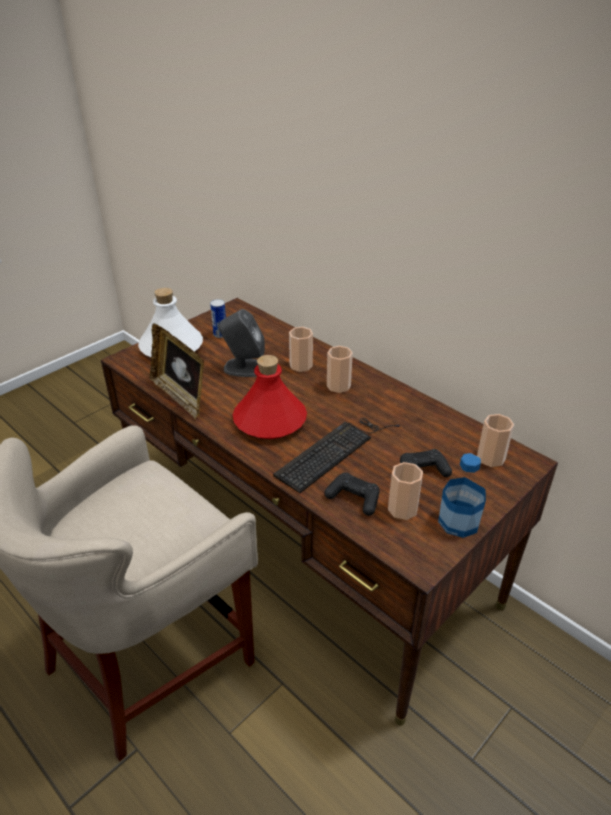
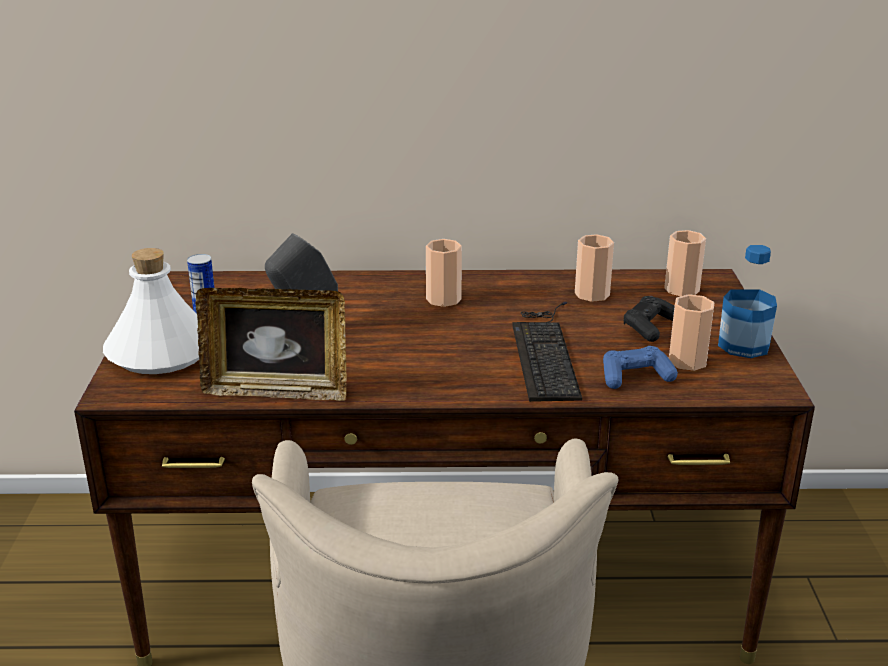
camera: 45 degrees left, 10 degrees down
(270, 420) = (431, 360): red bottle -> none
(301, 365) = (367, 300): cup -> cup (592, 294)
(354, 498) = (635, 377): black game controller -> blue game controller

